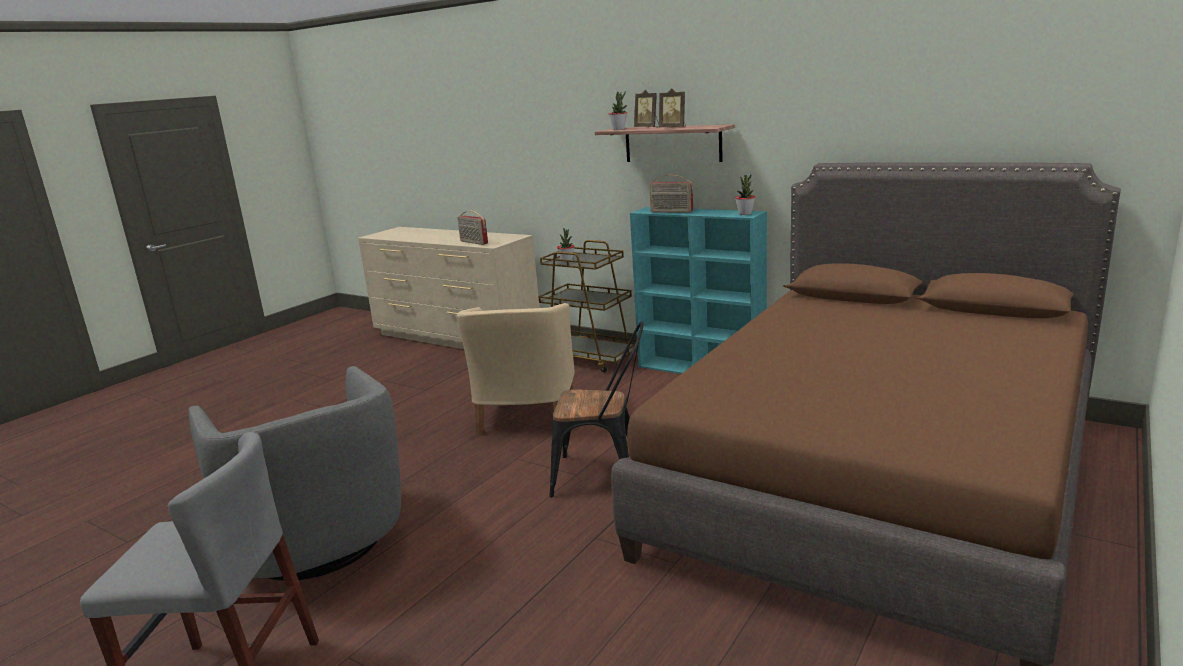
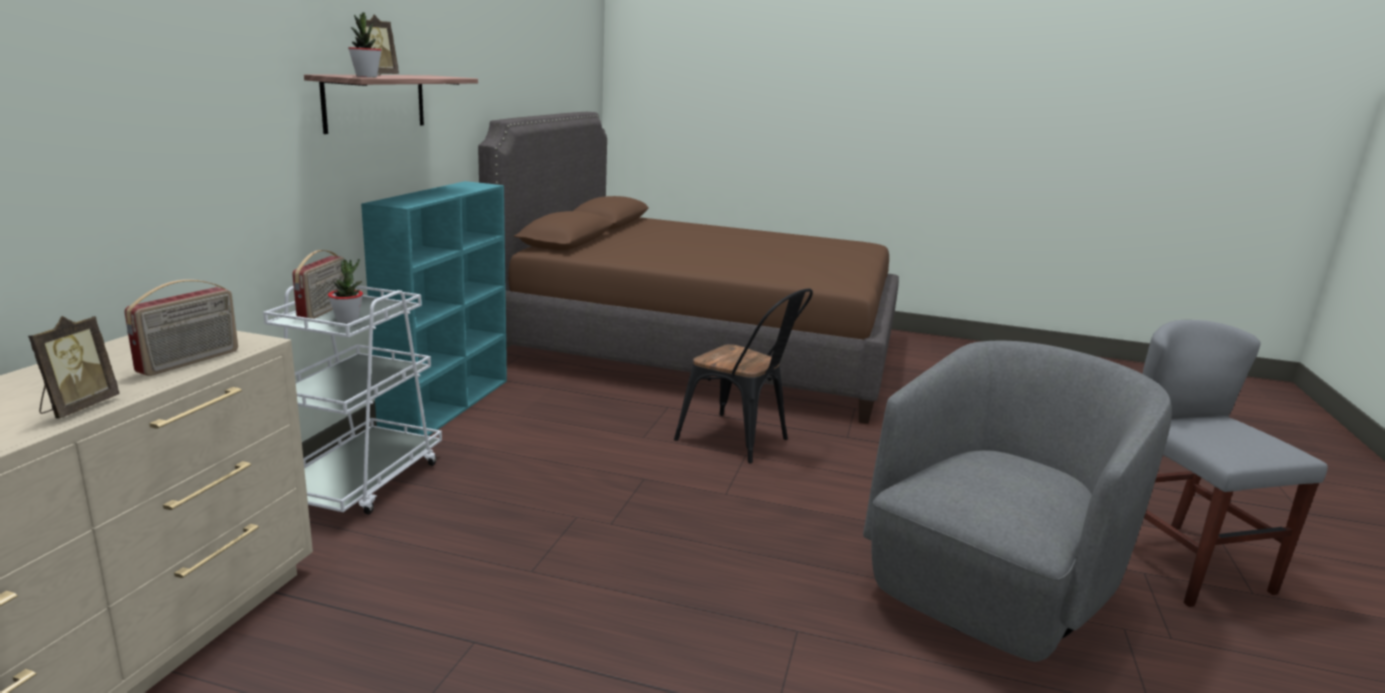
camera: 110 degrees left, 0 degrees up
(524, 416) = (600, 507): beige armchair -> none
(590, 358) = (360, 481): brown cart -> white cart
(605, 475) = (741, 441): black chair -> black chair turned 135 degrees clockwise
(671, 212) = (428, 198): radio -> radio (324, 310)
(673, 128) = (424, 76): picture frame -> picture frame (77, 407)
(745, 214) = (475, 185): potted plant -> none

